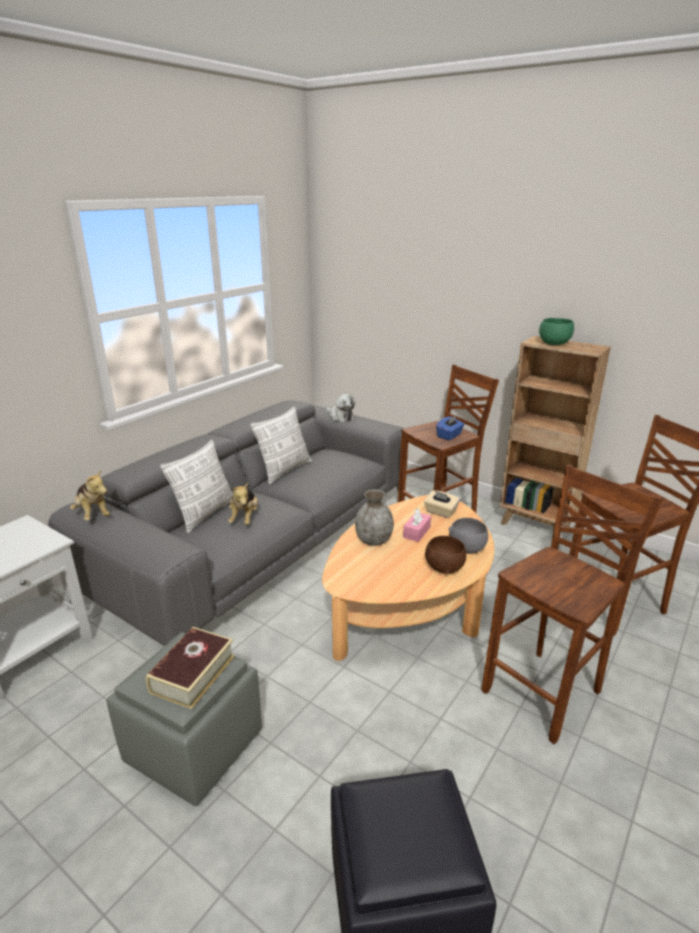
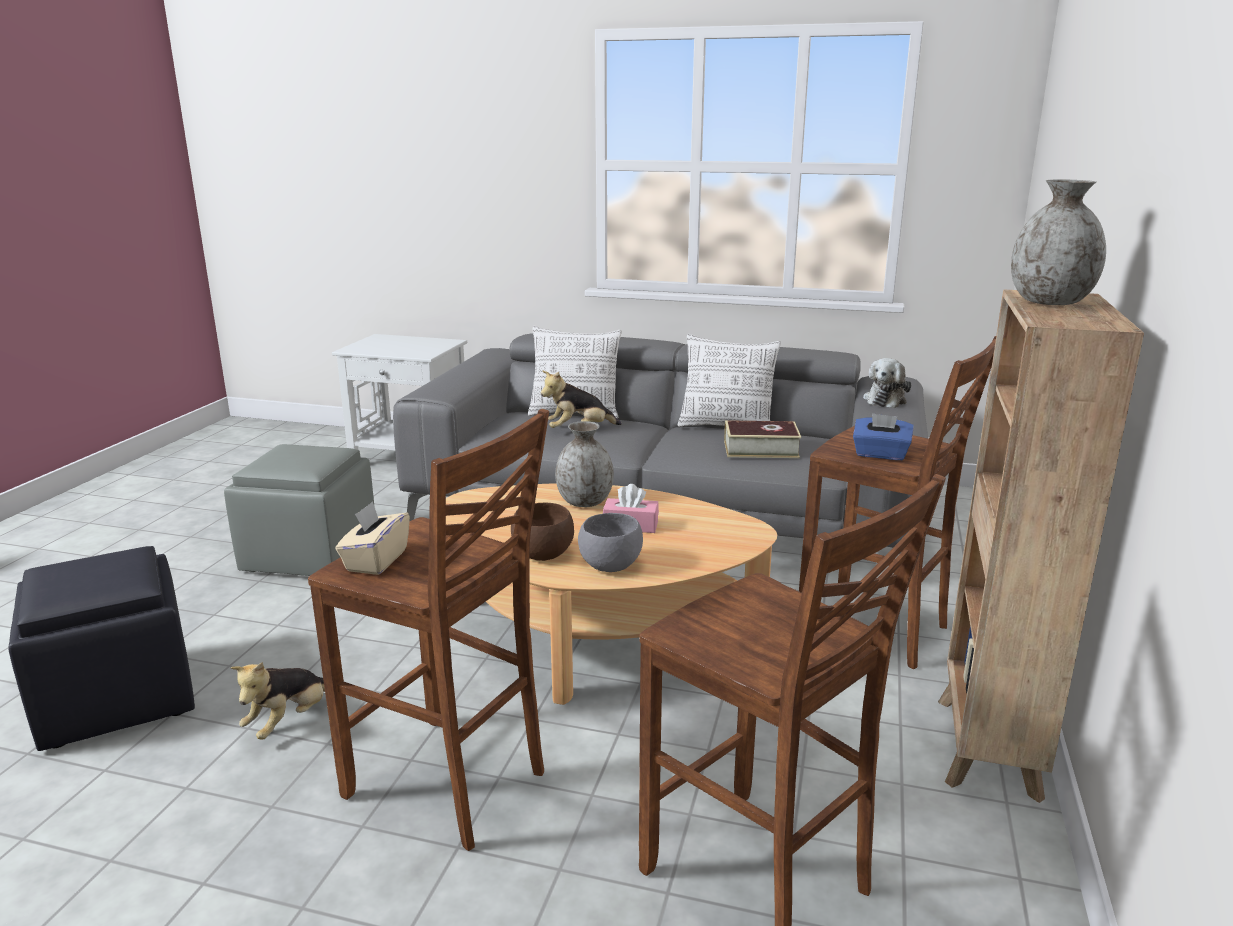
camera: 70 degrees right, 5 degrees down
(92, 514) = (487, 357): plush toy -> plush toy (289, 721)
(193, 674) = (291, 461): book -> book (760, 449)
(440, 512) = (710, 536): beige tissue box -> beige tissue box (376, 560)
(554, 344) = (1049, 302): green bowl -> grey vase

